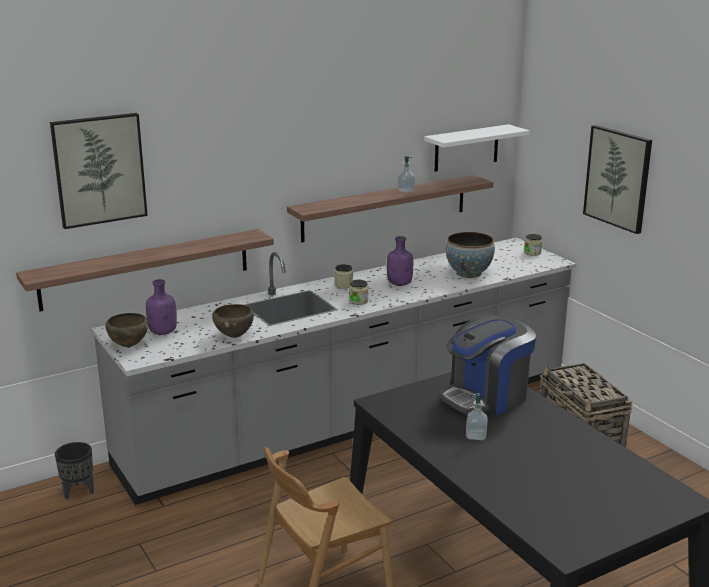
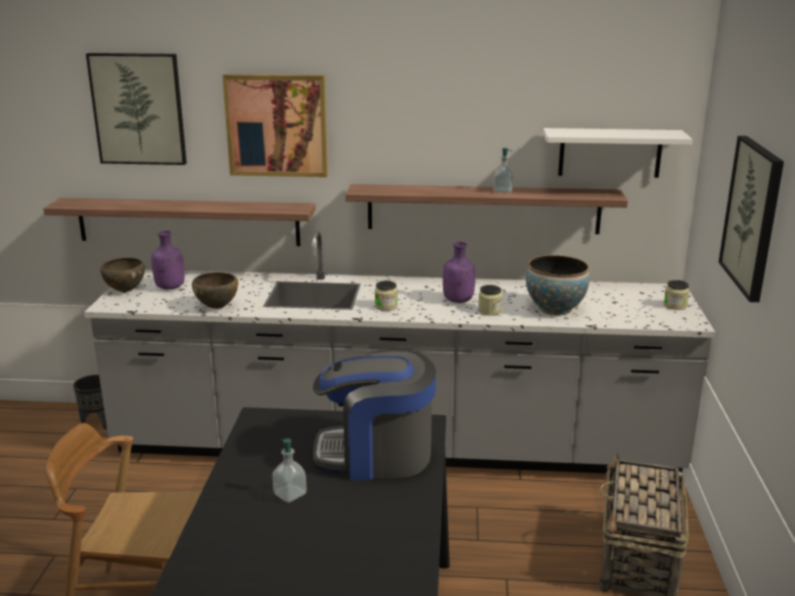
camera: 35 degrees right, 0 degrees up
(226, 165) = (277, 125): none -> picture
(343, 285) = (400, 287): jar -> jar (489, 311)

